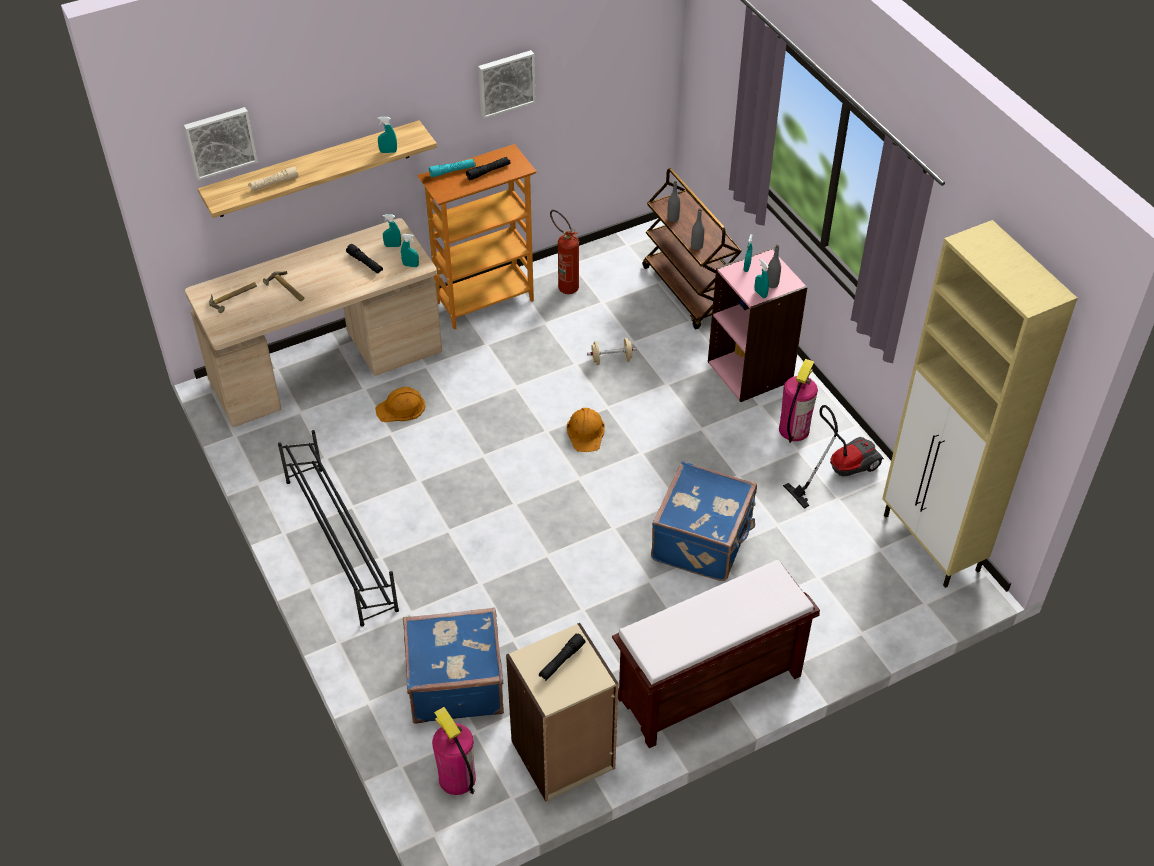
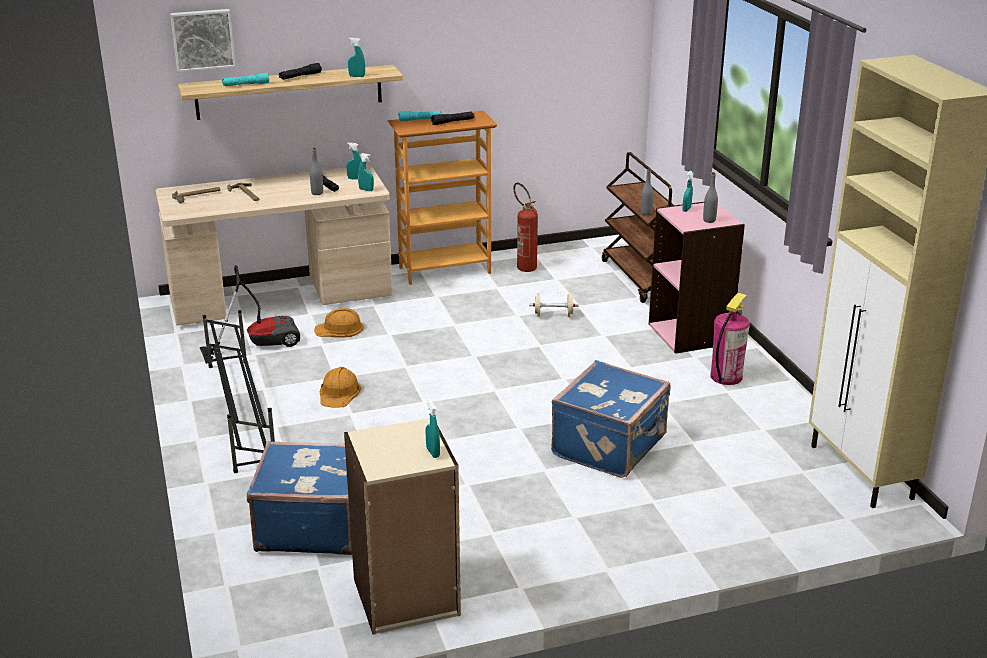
camera: 10 degrees right, 20 degrees down
(274, 183) = (246, 85): beige flashlight -> turquoise flashlight
(457, 778) = (282, 603): fire extinguisher -> none
(505, 82) = (478, 45): picture -> none
(561, 661) = (402, 442): black flashlight -> black flashlight (300, 76)
(586, 432) = (513, 360): orange hard hat -> orange hard hat (339, 393)
(673, 218) = (628, 196): grey bottle -> grey bottle (317, 193)
(708, 688) = (585, 561): brown bench -> none
(760, 294) = (696, 225): turquoise spray bottle -> turquoise spray bottle (433, 452)
(838, 470) = (767, 409): vacuum cleaner -> vacuum cleaner (259, 343)

